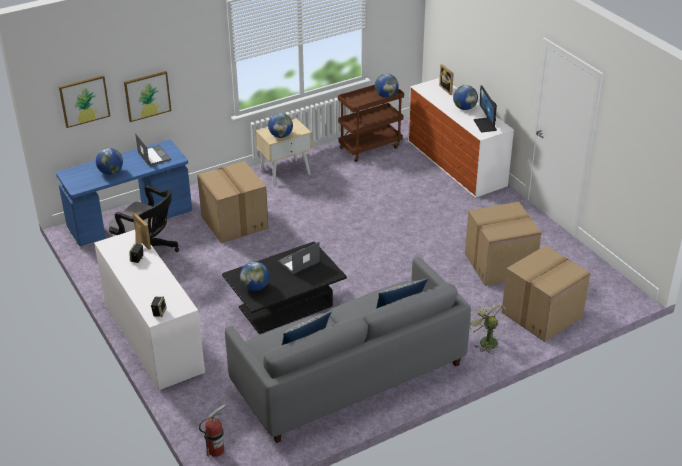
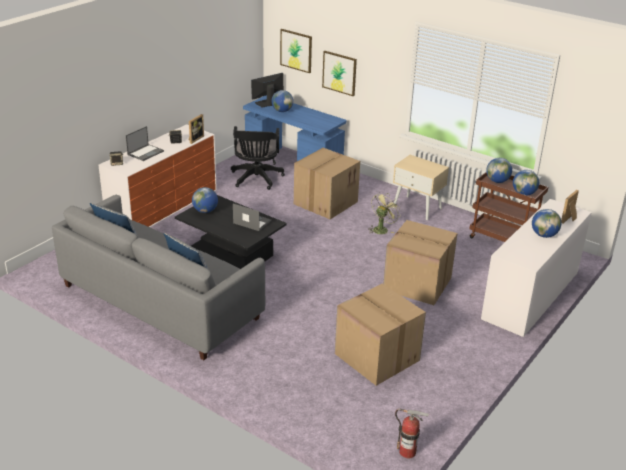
camera: 65 degrees right, 5 degrees down
(154, 156) = (317, 120): laptop -> laptop (145, 152)
(216, 450) = (49, 262): fire extinguisher -> fire extinguisher (407, 452)
(280, 136) = (412, 166): globe -> globe (497, 181)
(485, 125) = (524, 253): monitor -> monitor (267, 103)
(485, 341) = (248, 370): green fan -> green fan (382, 229)
(542, 315) = (311, 402): cardboard box -> cardboard box (416, 284)

